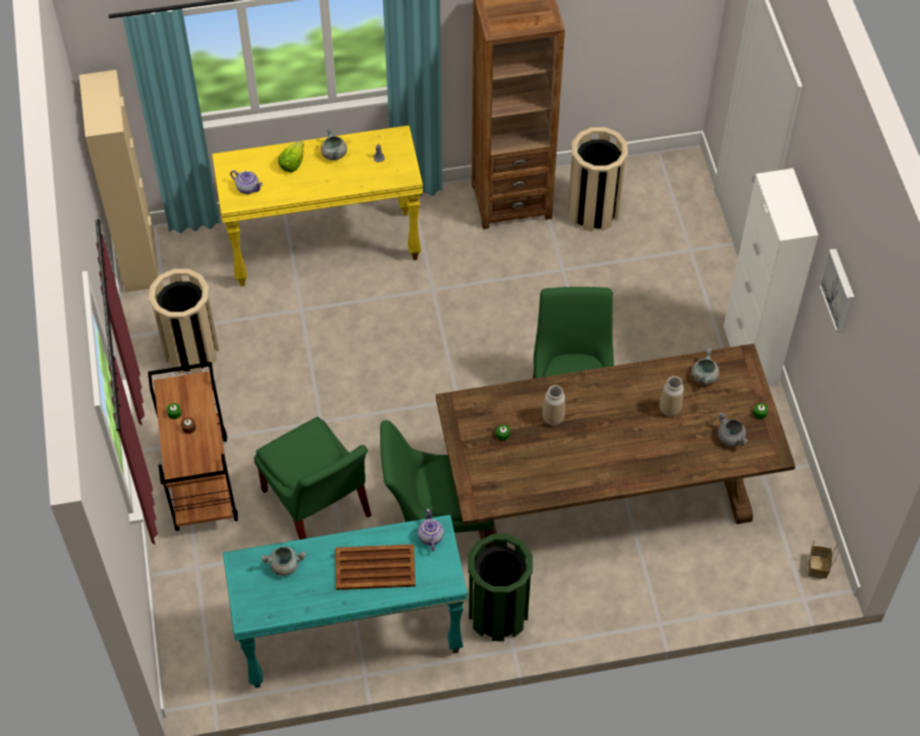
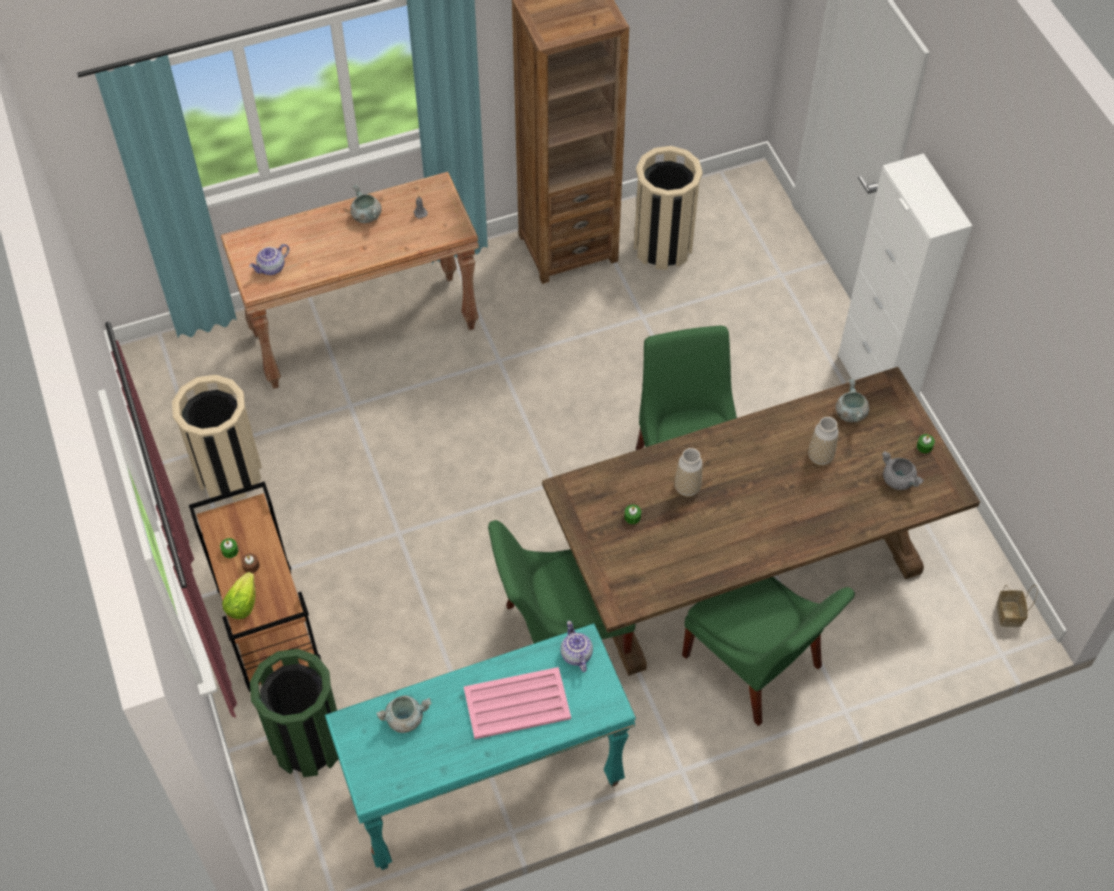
camera: 10 degrees left, 0 degrees up
(139, 259) = (147, 374): beige cabinet -> none
(248, 188) = (272, 268): teapot -> teapot turned 120 degrees clockwise
(292, 163) = (319, 233): lettuce -> lettuce (242, 604)
(318, 507) = (415, 636): green chair -> green chair (755, 666)
(325, 247) = (364, 330): yellow console table -> brown console table
(376, 568) = (518, 704): brown tray -> pink tray
(498, 614) = (654, 730): green trash can -> green trash can (308, 743)
(839, 290) = (1012, 286): picture -> none

